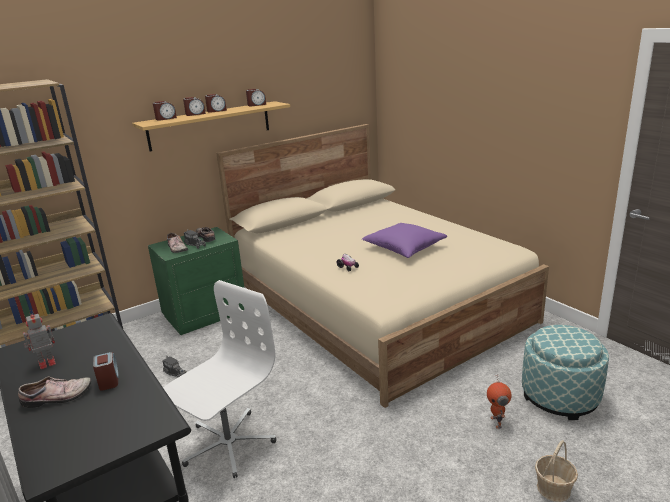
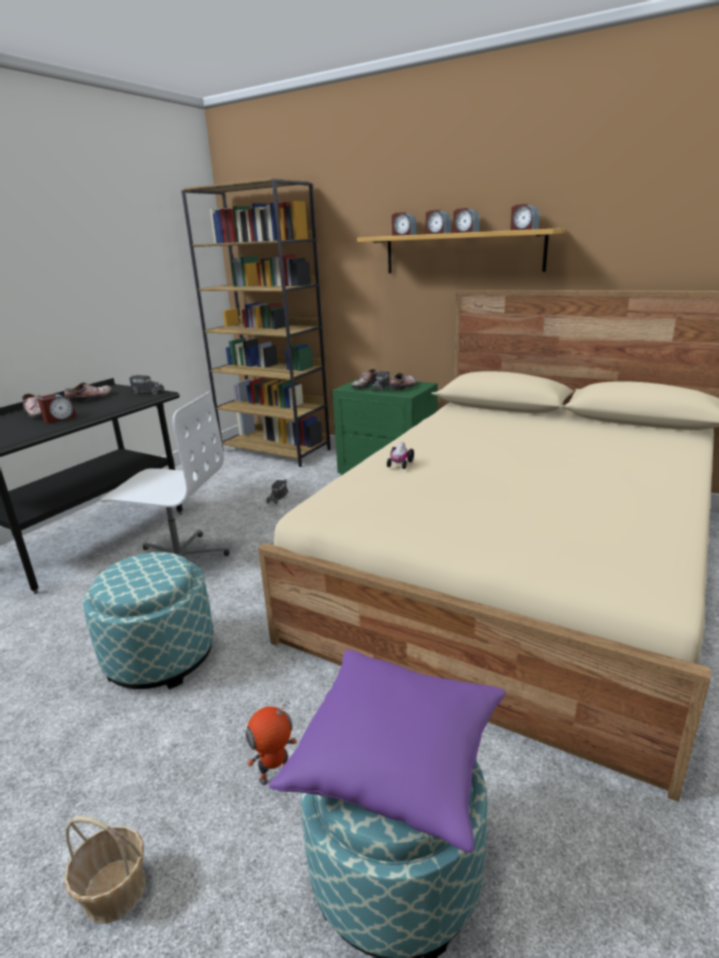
camera: 65 degrees right, 0 degrees up
(46, 363) = (91, 398): toy robot -> shoe
(80, 329) = (147, 392): none -> toy truck
(365, 462) = (160, 656): none -> ottoman
(404, 248) = (515, 486): purple pillow -> purple pillow (397, 758)

